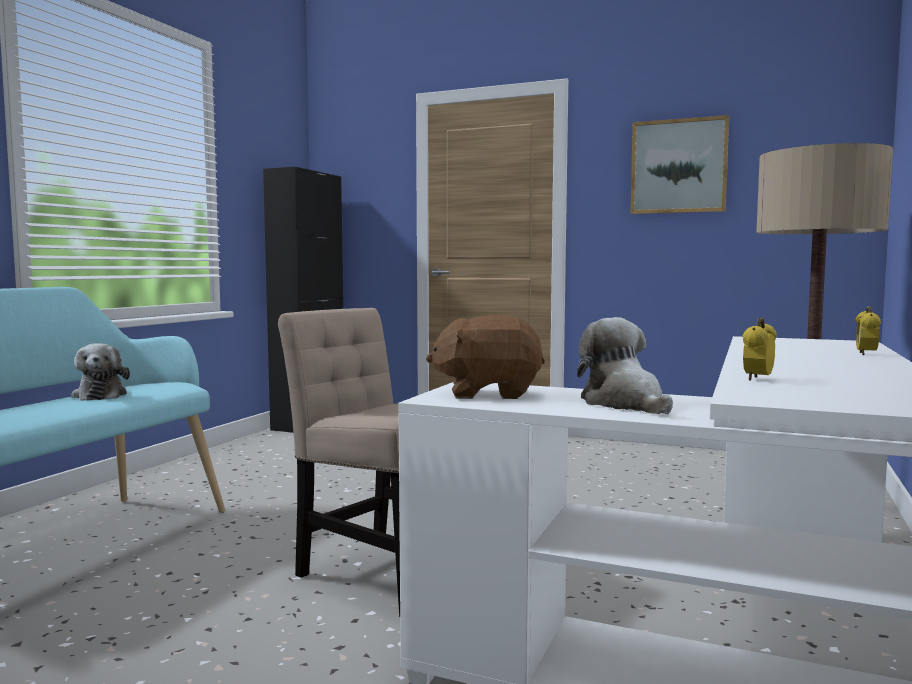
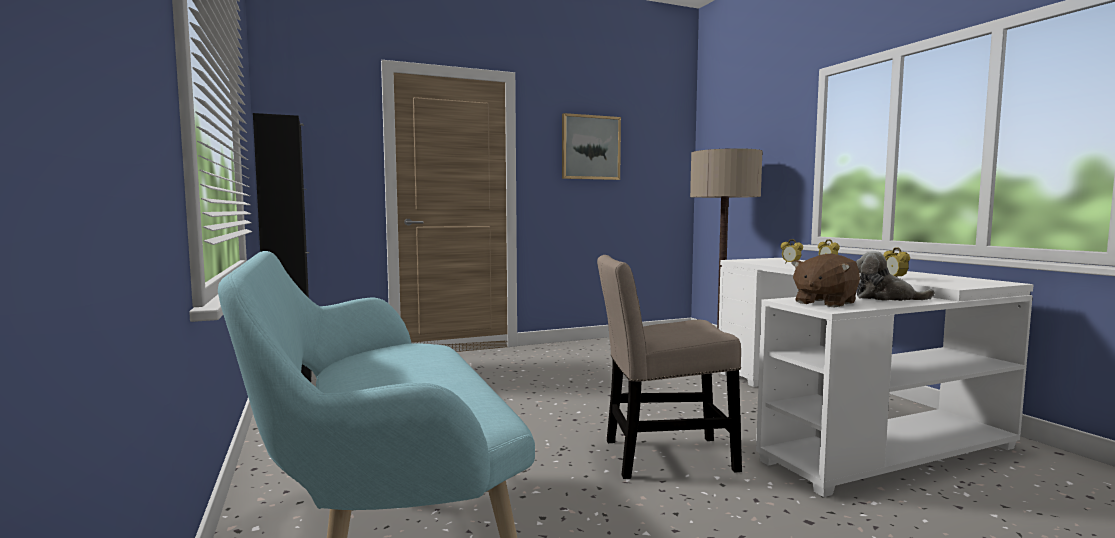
camera: 45 degrees left, 0 degrees up
(100, 395) = (405, 367): plush toy -> none
(793, 348) = (791, 264): none -> alarm clock

